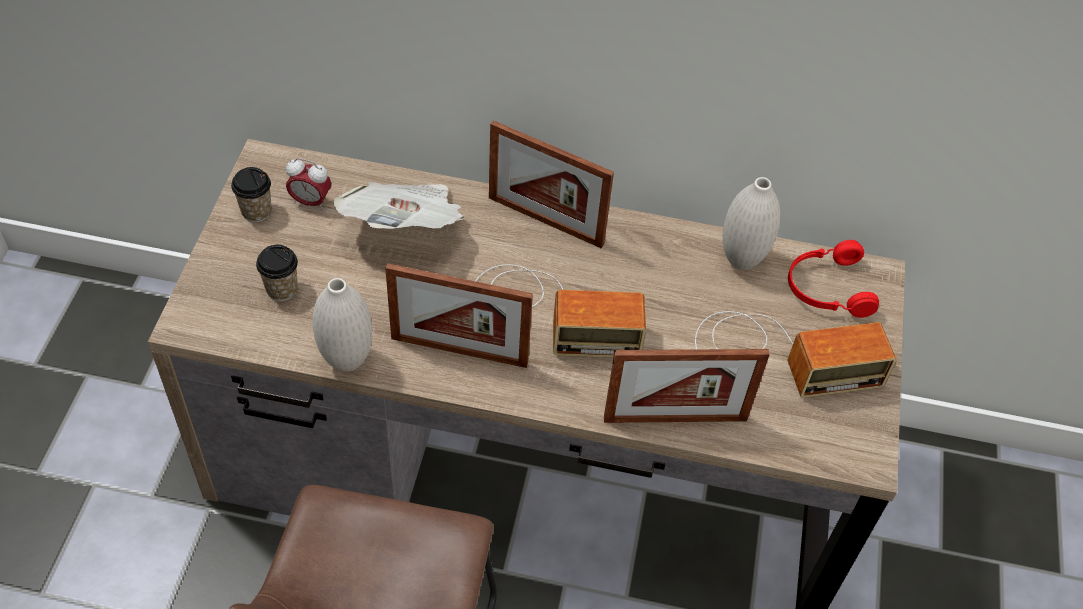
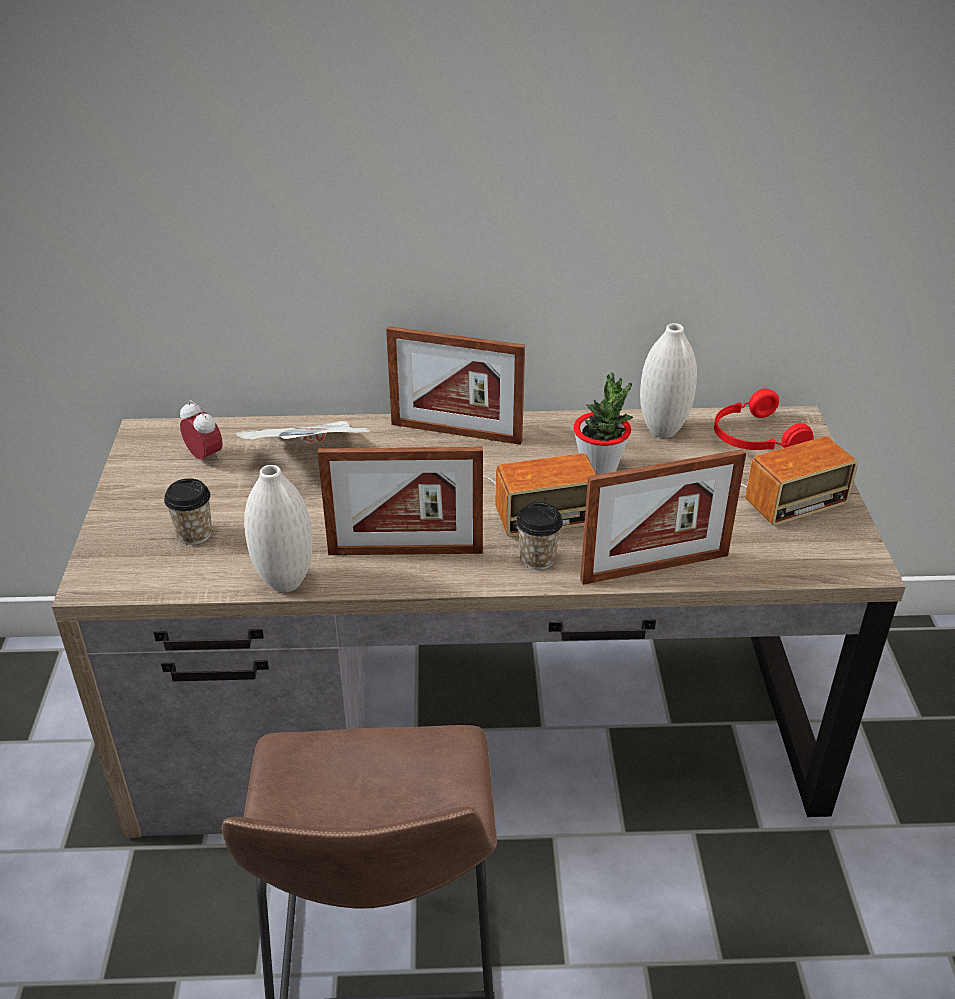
camera: 10 degrees left, 15 degrees down
(256, 211) = (148, 474): cup -> cup (537, 558)
(310, 202) = (205, 457): alarm clock -> alarm clock turned 135 degrees counterclockwise
(665, 292) = (599, 468): none -> potted plant

